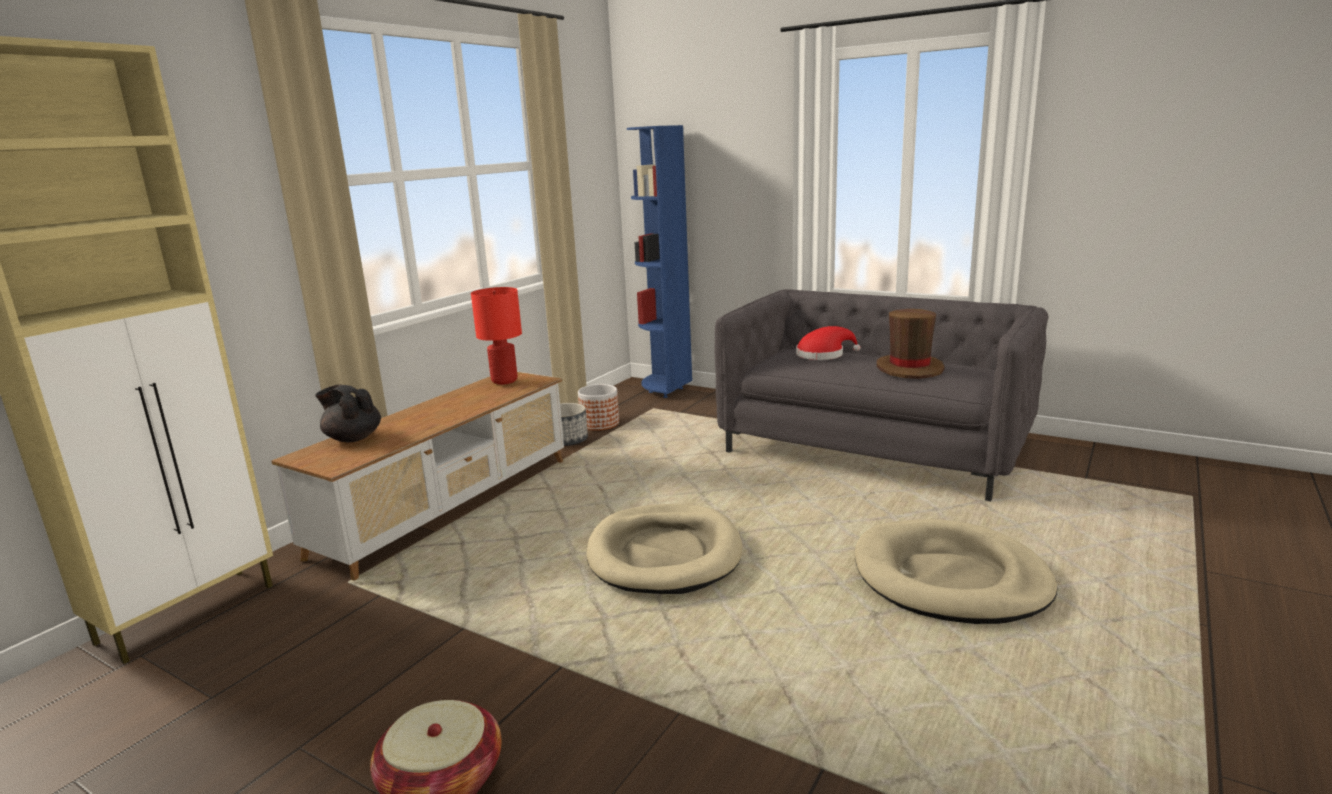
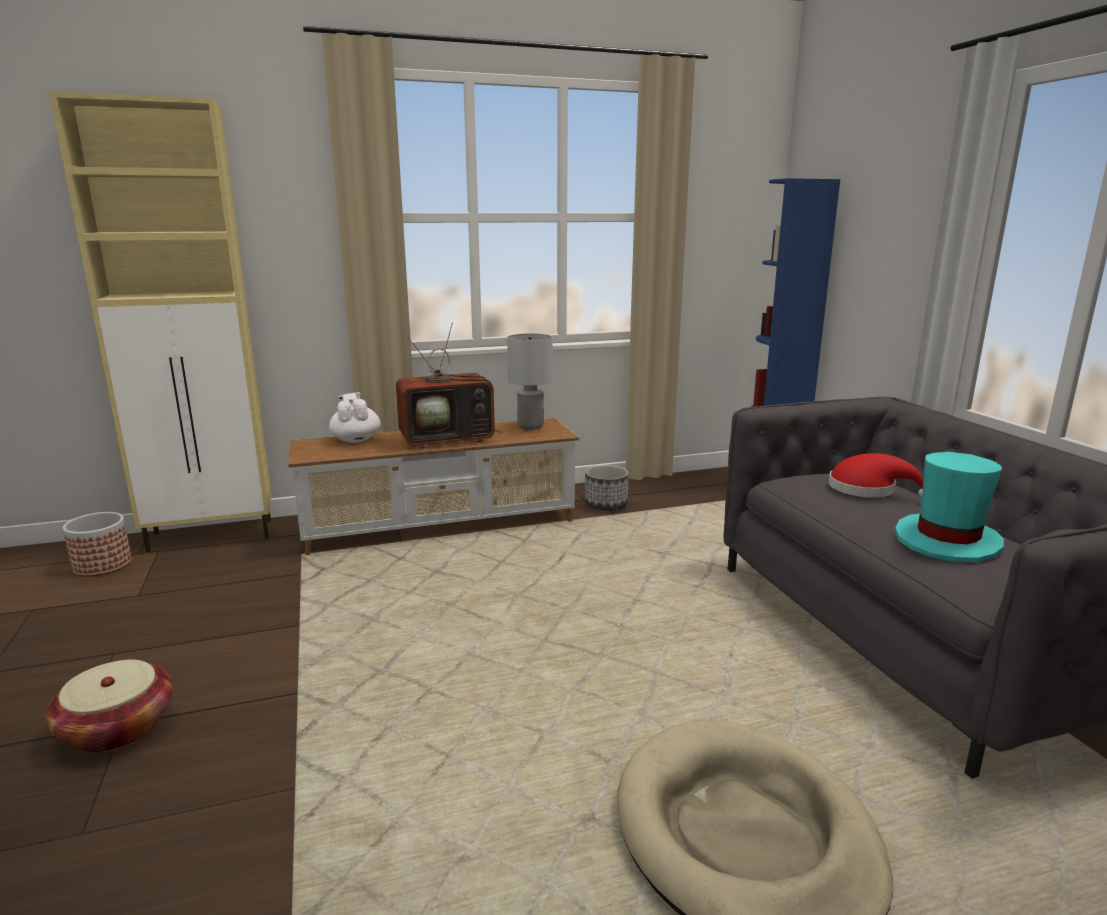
camera: 40 degrees right, 0 degrees up
(353, 438) = (356, 440): black teapot -> white teapot
(450, 410) = (449, 439): none -> television
(504, 382) = (530, 428): red table lamp -> grey table lamp
(600, 423) = (657, 498): planter -> planter (103, 565)
(664, 554) = (513, 642): beige dog bed -> none
(909, 368) = (947, 541): brown hat -> turquoise hat

